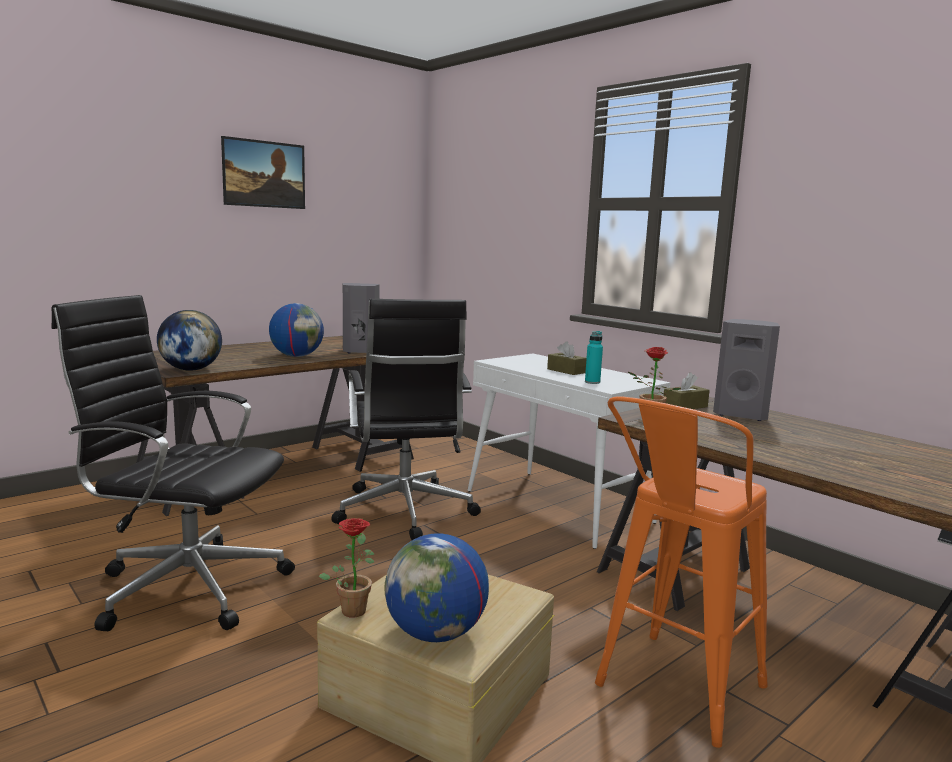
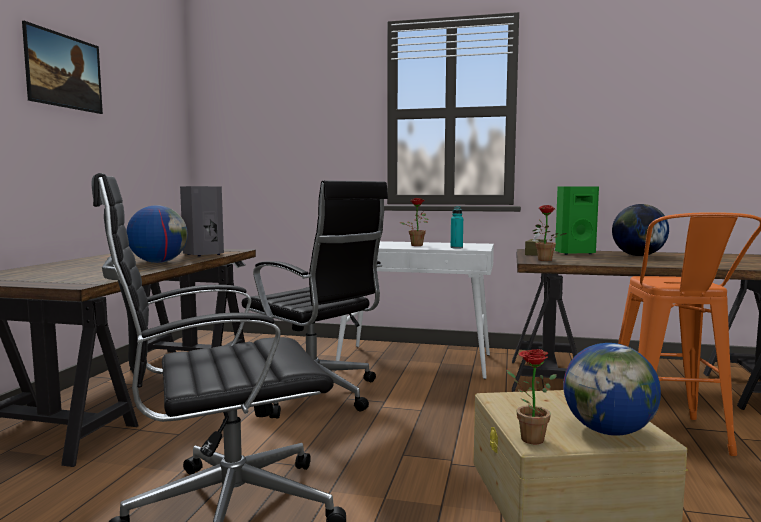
camera: 35 degrees left, 5 degrees down
(191, 369) = (85, 281): globe -> globe (638, 255)
(566, 371) = (417, 245): brown tissue box -> potted plant
(741, 415) = (573, 253): grey speaker -> green speaker

